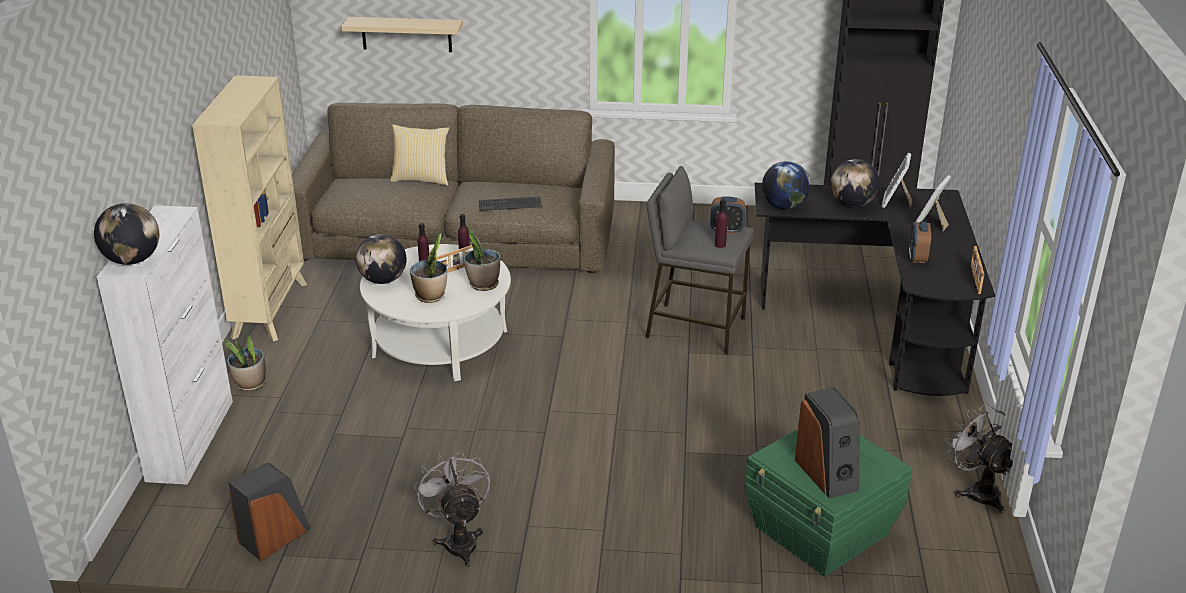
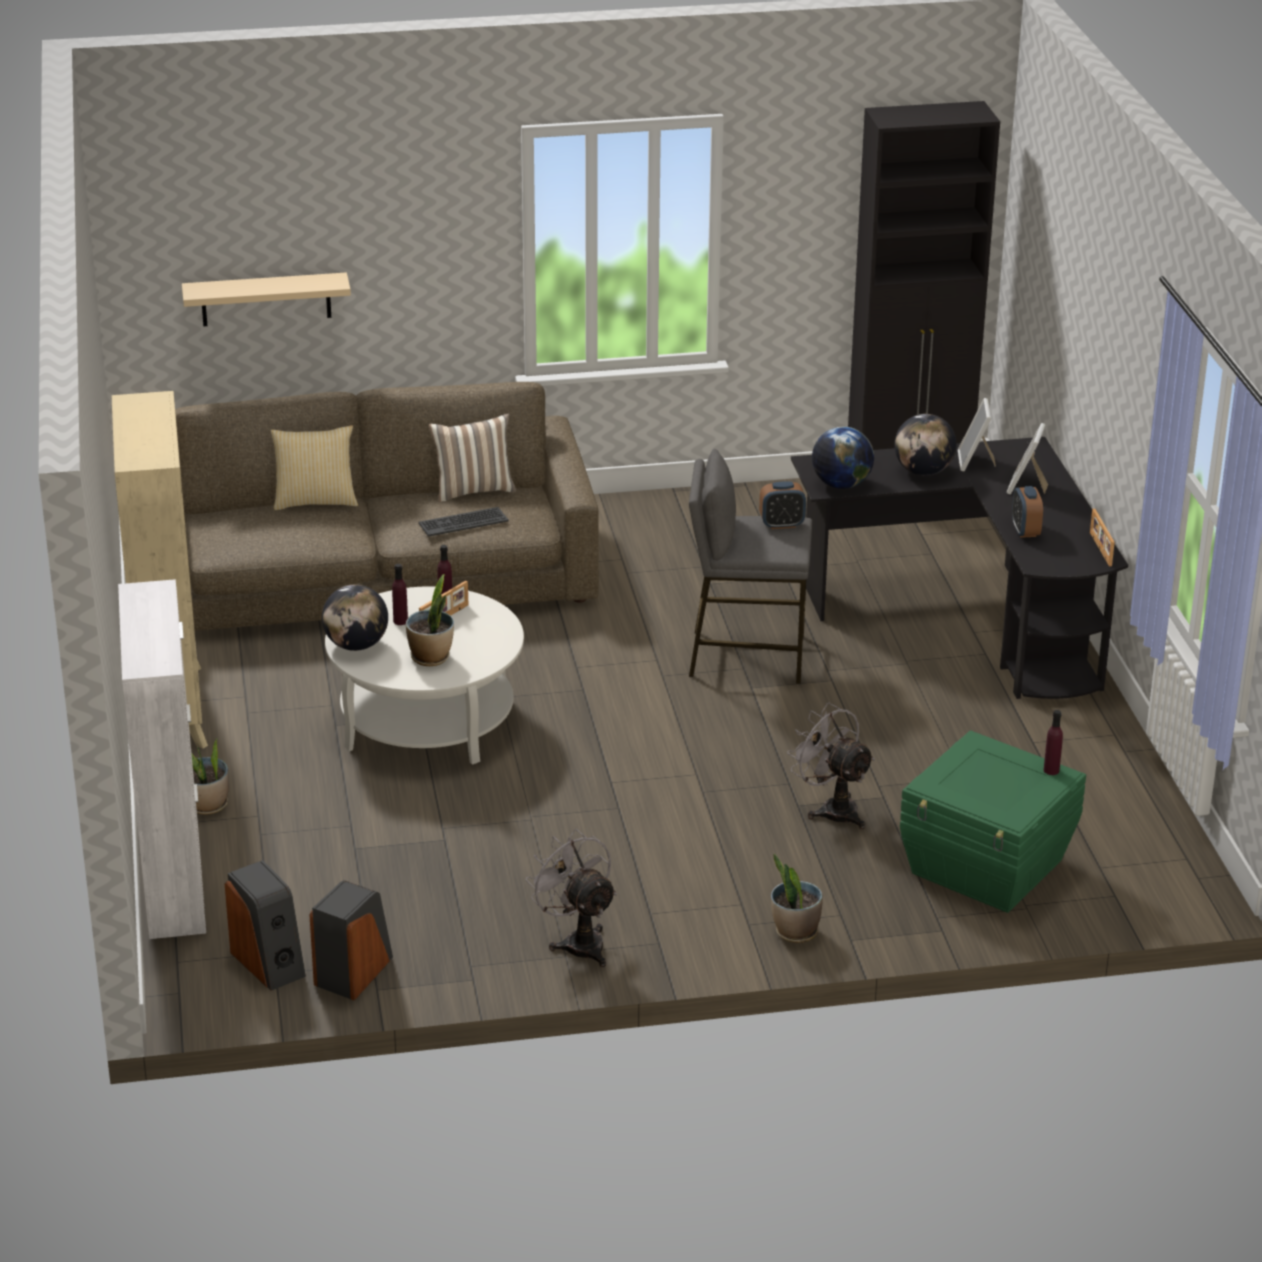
camera: 15 degrees left, 0 degrees up
(132, 260) = (151, 655): globe -> none
(483, 284) = (490, 634): potted plant -> potted plant (795, 932)
(532, 184) = (473, 490): none -> pillow
(720, 245) = (782, 544): purple bottle -> purple bottle (1051, 770)
(827, 474) = (998, 794): speaker -> speaker (269, 963)
(977, 491) = (1145, 798): grey fan -> grey fan (832, 809)

